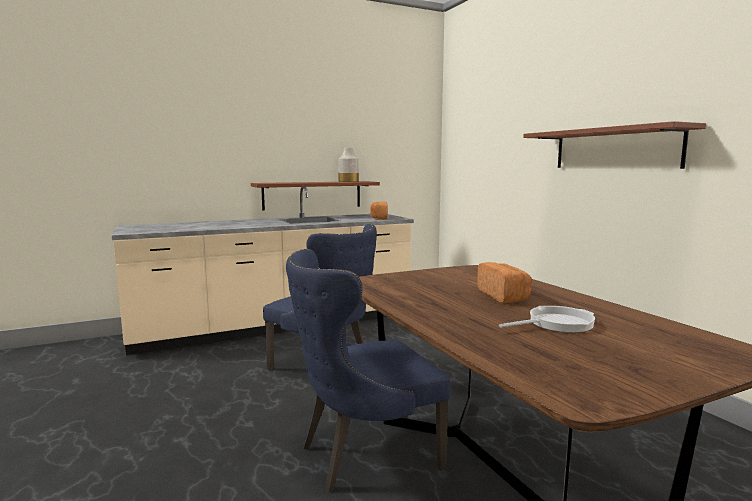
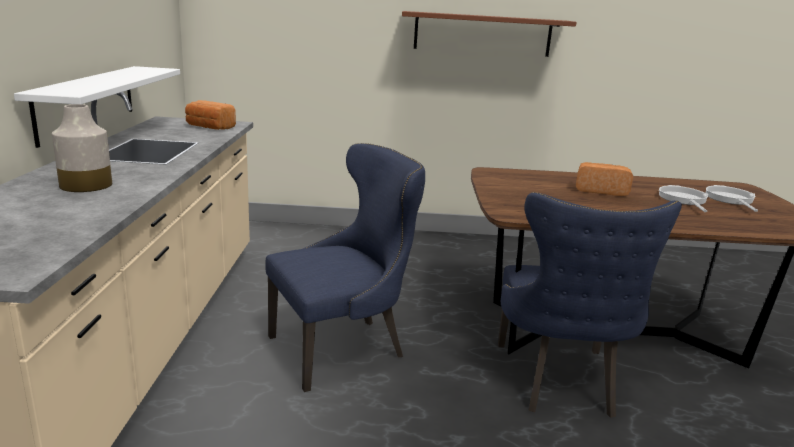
camera: 65 degrees left, 10 degrees up
(312, 195) = (87, 102): brown shelf -> white shelf
(348, 181) = (137, 71): beige vase -> beige vase (86, 184)
(630, 345) = (730, 199): none -> frying pan

